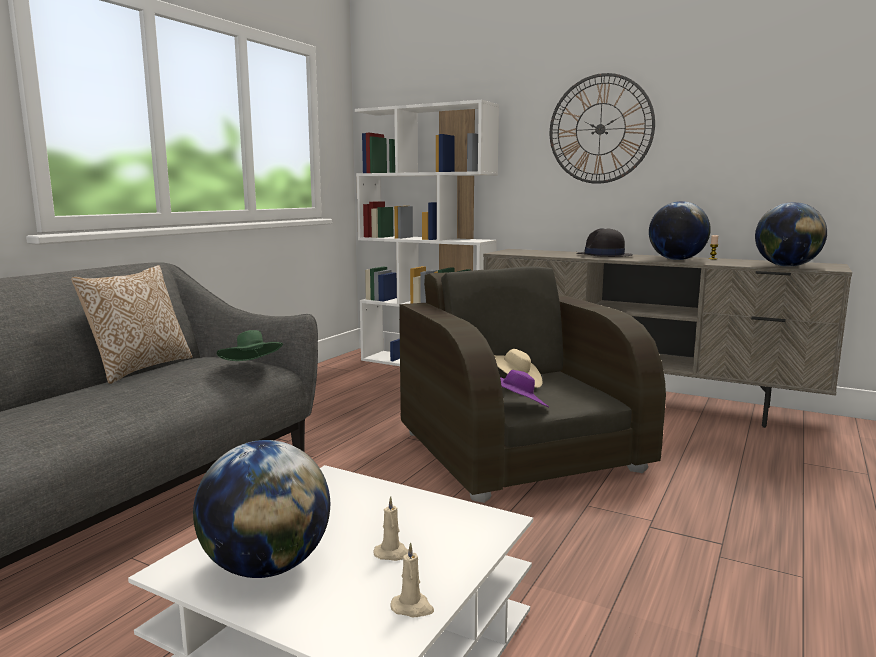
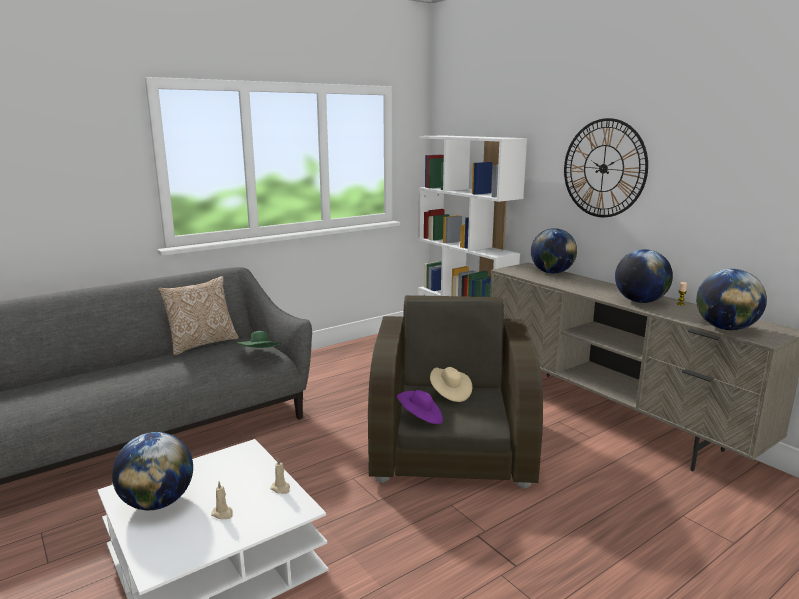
camera: 25 degrees right, 5 degrees up
(413, 608) = (196, 551): beige candle -> beige candle (281, 488)
(550, 252) = (551, 273): none -> globe
(604, 256) = (586, 286): black hat -> none

